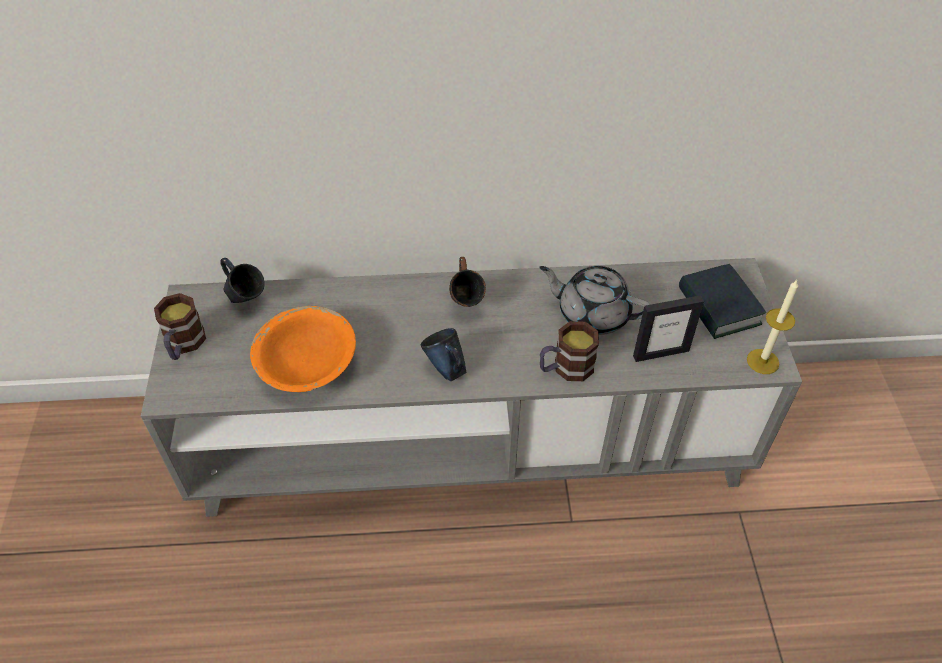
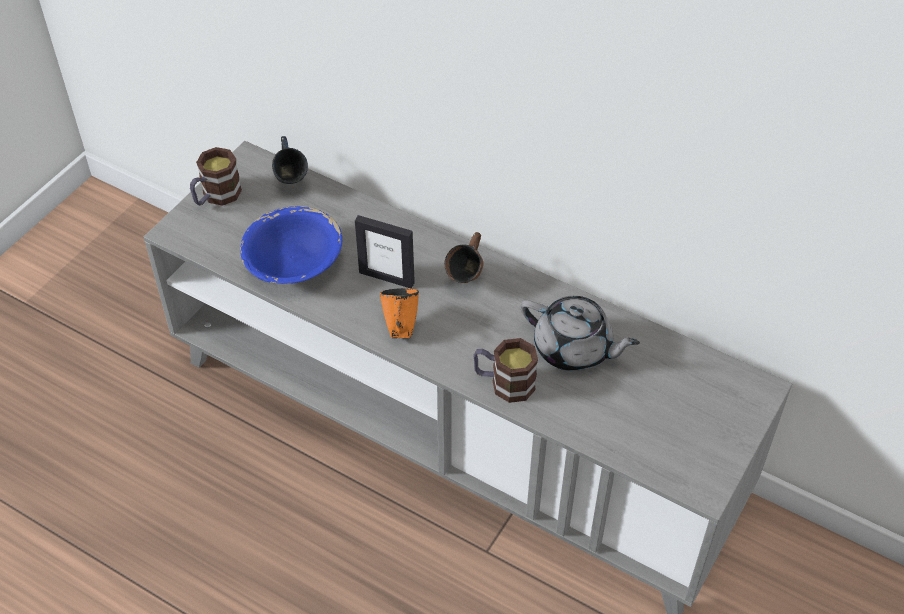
camera: 35 degrees right, 0 degrees up
(307, 366) = (294, 264): orange bowl -> blue bowl
(446, 370) = (400, 328): blue mug -> orange mug
(592, 314) = (574, 349): grey teapot -> grey teapot turned 150 degrees clockwise
(660, 353) = (604, 418): picture frame -> picture frame (387, 277)
(718, 307) = (704, 408): book -> none
(762, 361) = (697, 480): candle -> none

